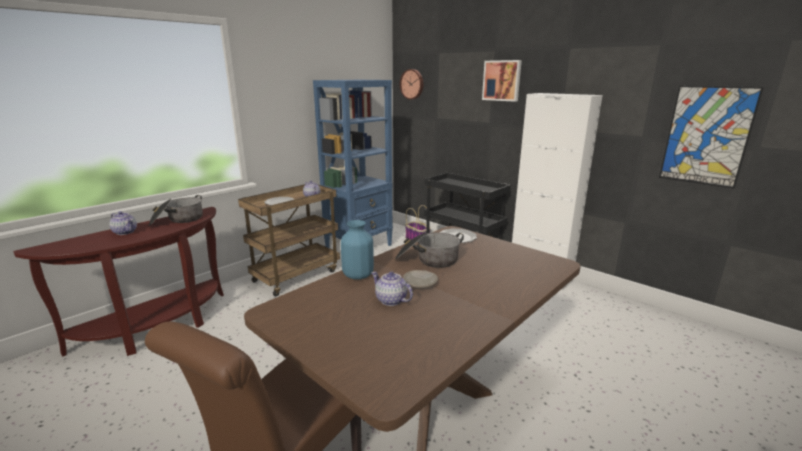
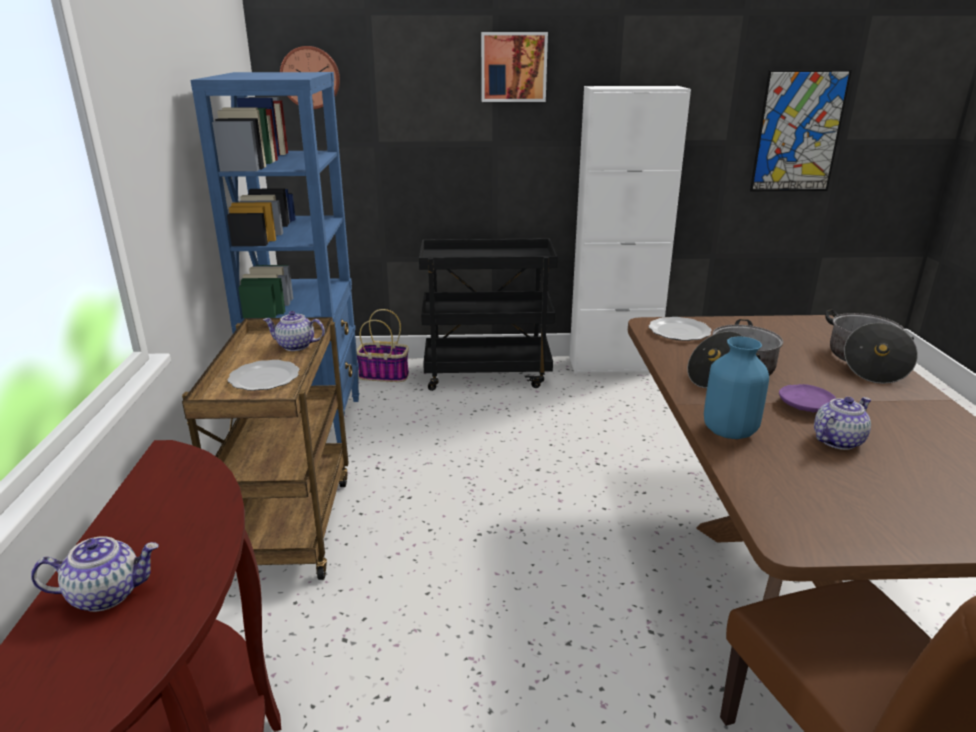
camera: 45 degrees left, 5 degrees up
(178, 220) = (165, 502): cooking pot -> cooking pot (864, 362)
(390, 300) = (837, 440): teapot -> teapot turned 150 degrees clockwise
(420, 284) = (805, 406): beige plate -> purple plate

